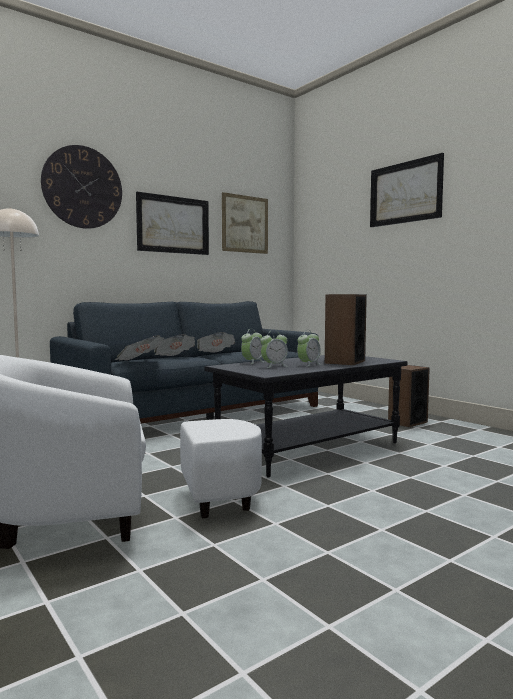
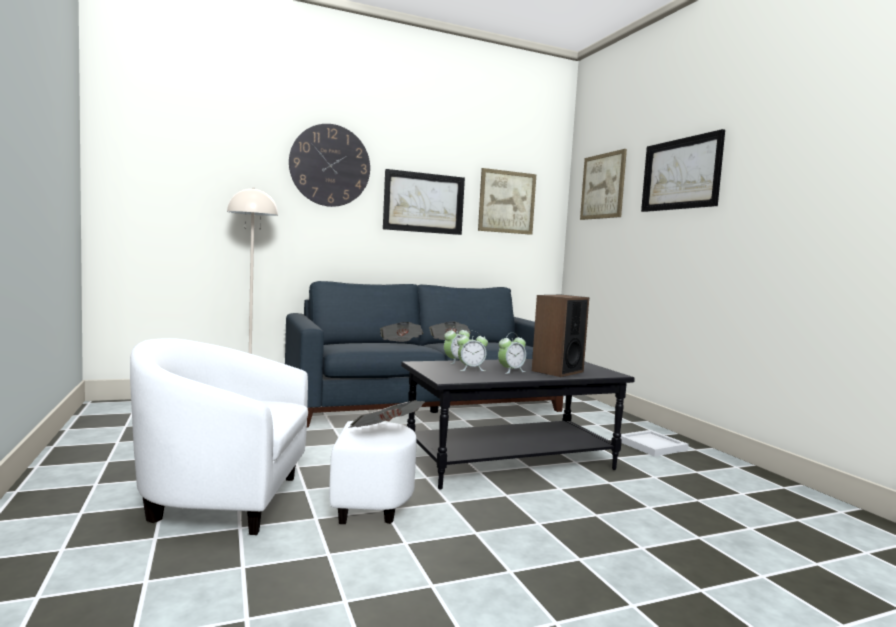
camera: 15 degrees right, 0 degrees up
(139, 362) = (356, 347): newspaper -> newspaper (385, 434)
(329, 208) = (603, 186): none -> picture
(407, 422) = (651, 445): speaker -> white tray

